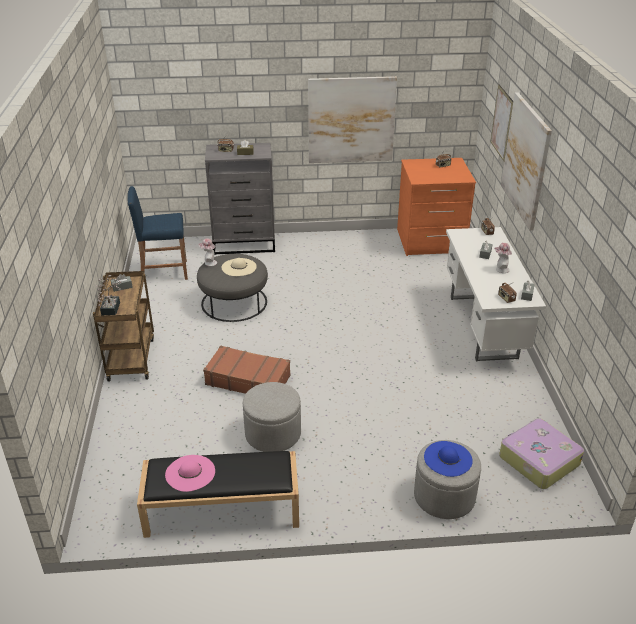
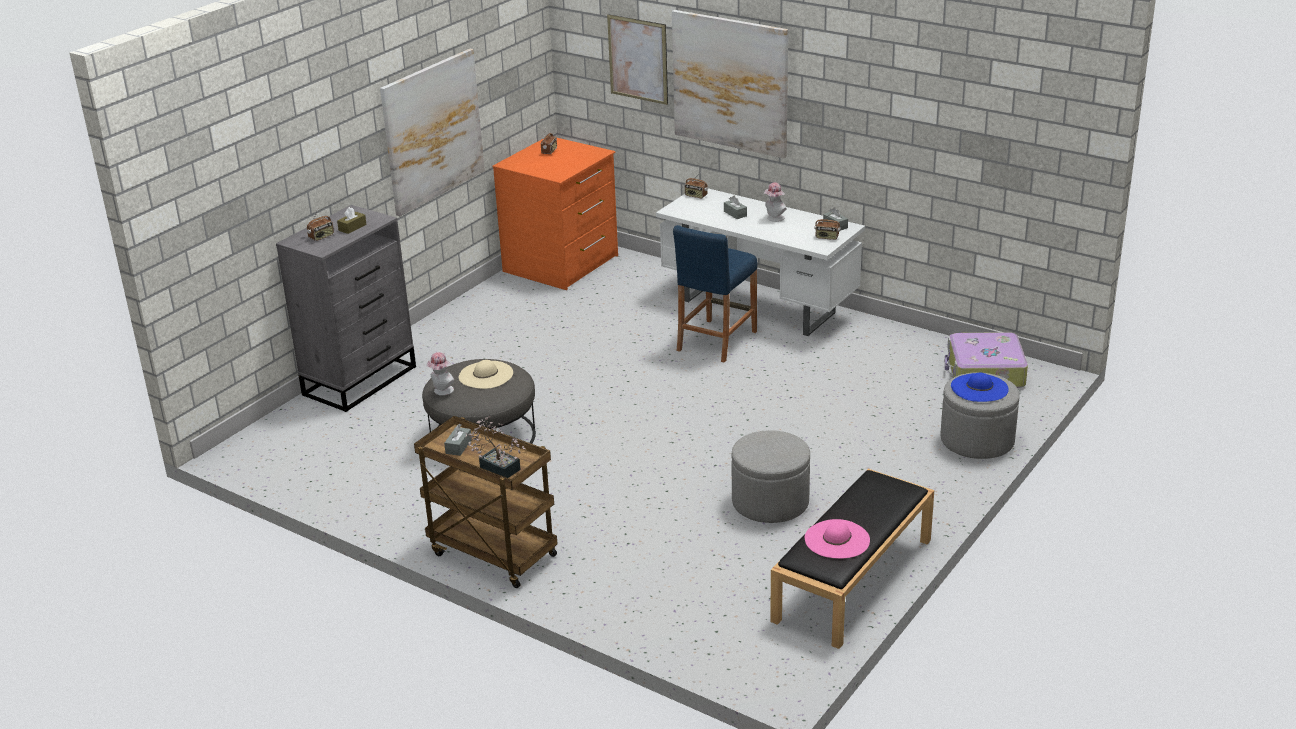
camera: 50 degrees left, 5 degrees down
(163, 271) = (325, 463): blue stool -> blue stool (716, 341)
(248, 380) = (654, 483): brown suitcase -> none

